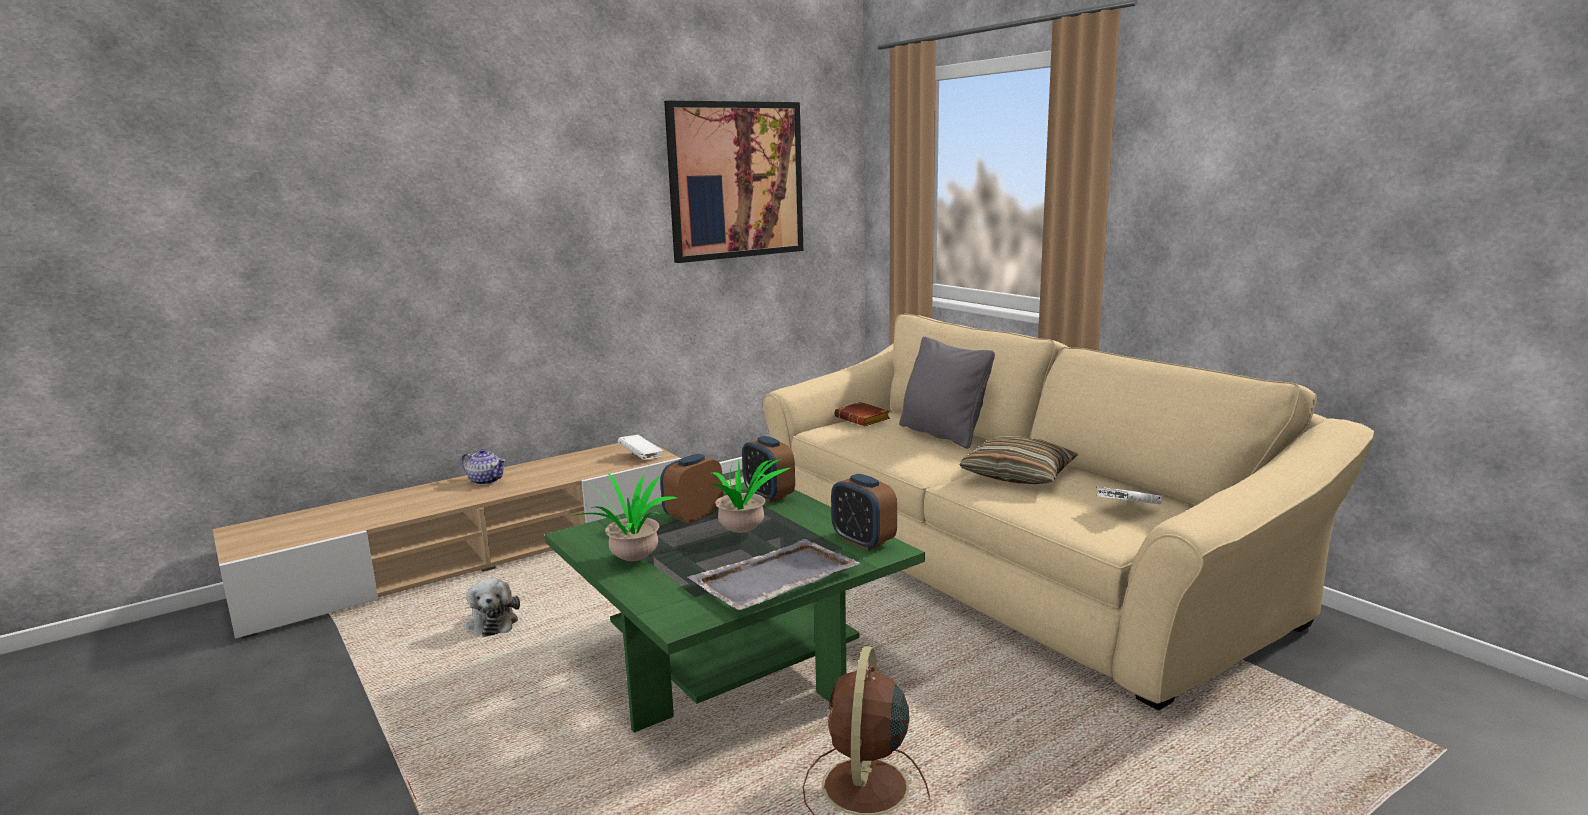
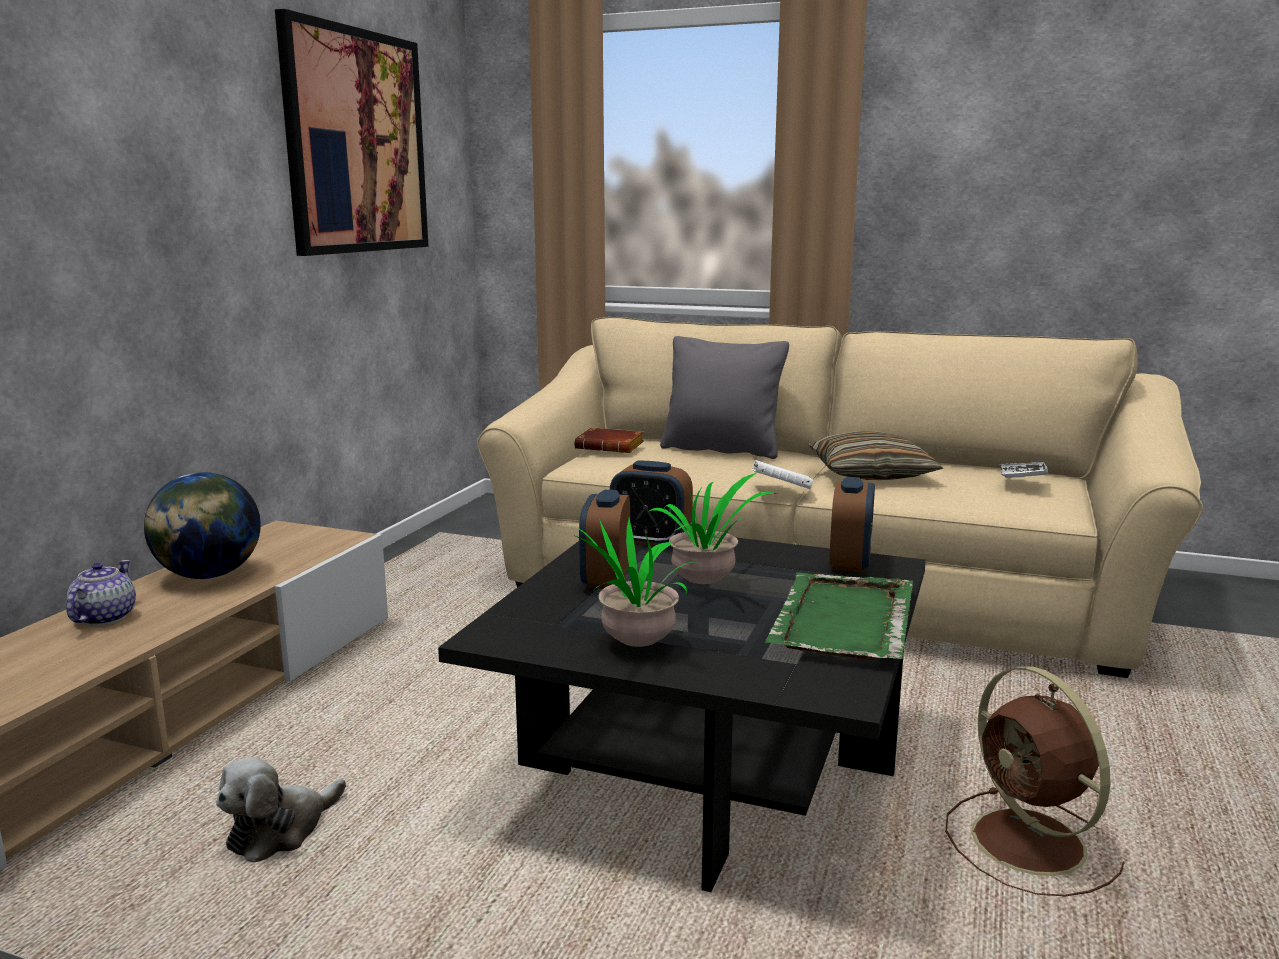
camera: 35 degrees left, 0 degrees up
(486, 481) = (103, 618): teapot -> teapot turned 75 degrees counterclockwise
(493, 622) = (280, 831): plush toy -> plush toy turned 90 degrees clockwise
(561, 466) = (209, 575): none -> globe
(641, 457) = (319, 542): white book -> white book (781, 490)
(733, 665) = (705, 769): green coffee table -> black coffee table
(773, 579) = (842, 621): grey tray -> green tray
(863, 541) = (850, 563): alarm clock -> alarm clock turned 90 degrees counterclockwise

